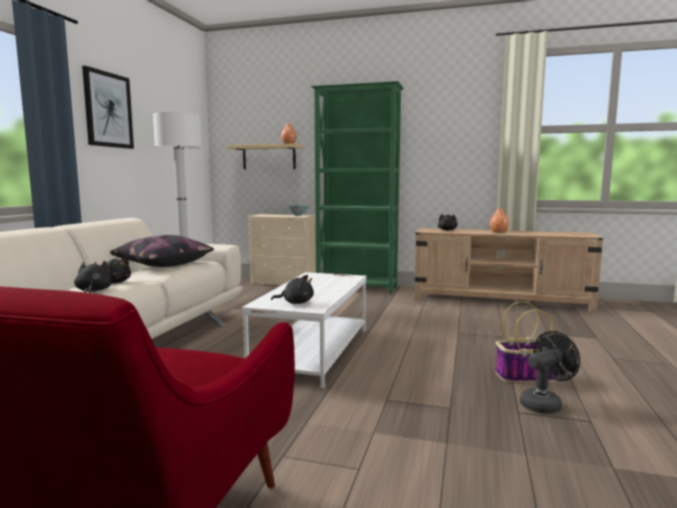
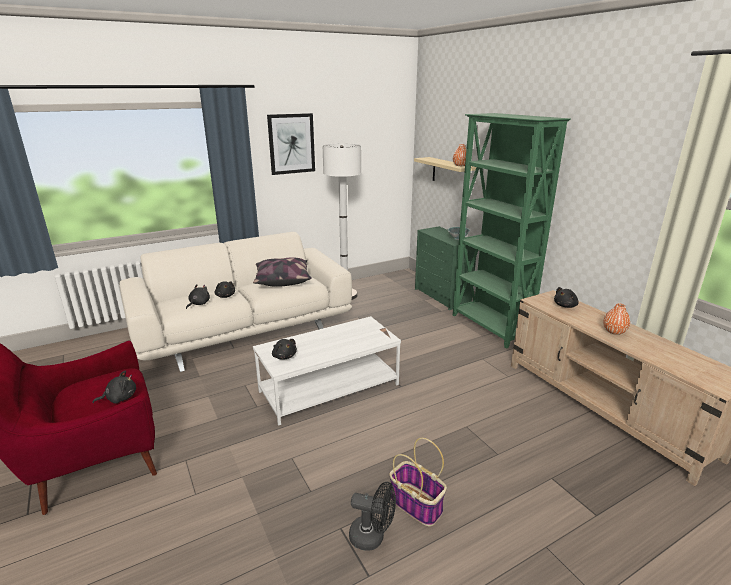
camera: 45 degrees right, 15 degrees up
(206, 362) = (119, 398): none -> black plush toy
(284, 282) = (442, 296): beige dresser -> green dresser

